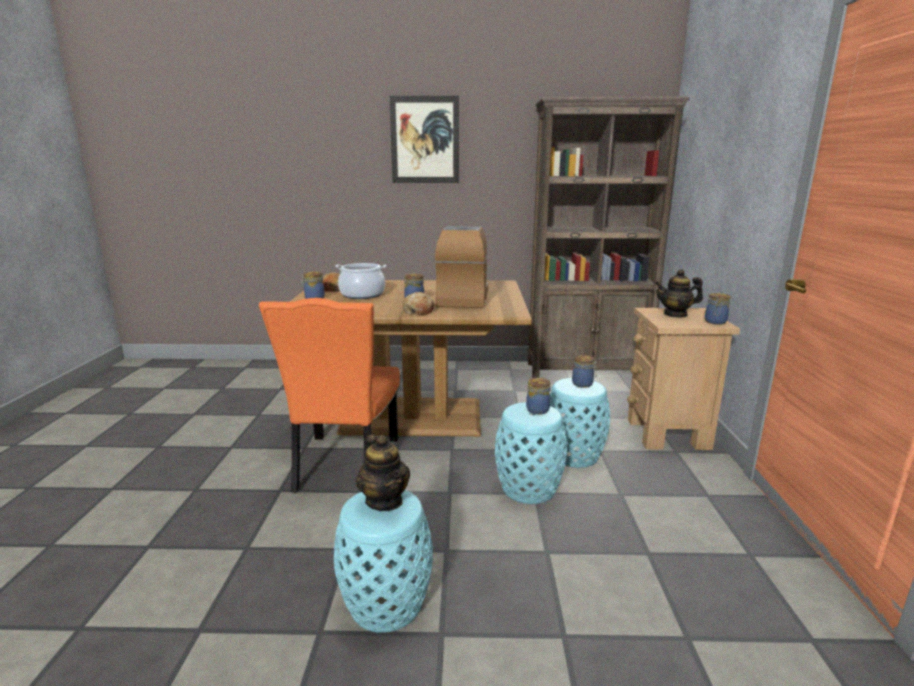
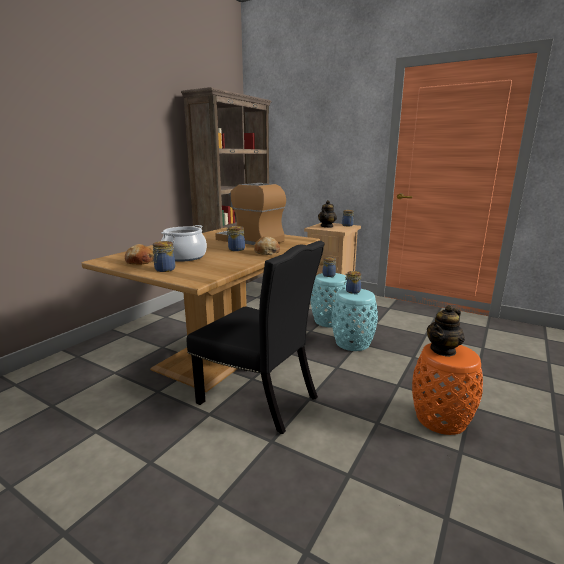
camera: 60 degrees left, 0 degrees up
(345, 462) = (257, 397): orange chair -> black chair
(384, 501) = (443, 350): teapot -> teapot turned 135 degrees clockwise
(386, 604) = (440, 419): turquoise stool -> orange stool
(425, 140) = (102, 112): picture -> none

